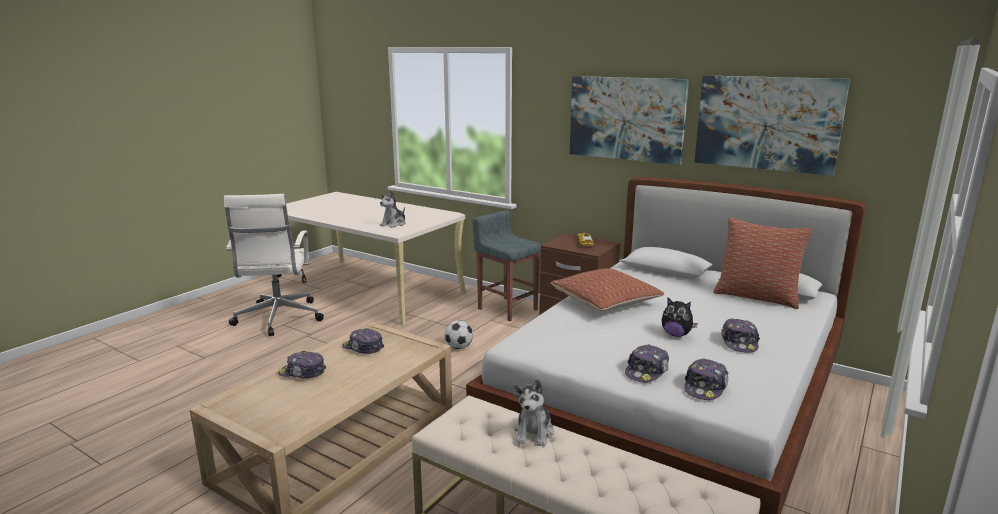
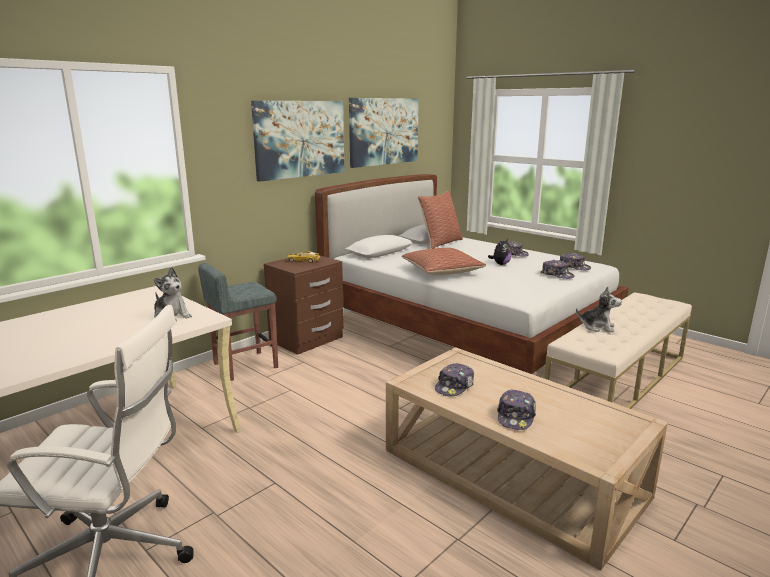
camera: 80 degrees left, 0 degrees up
(459, 347) = (324, 398): football -> none

